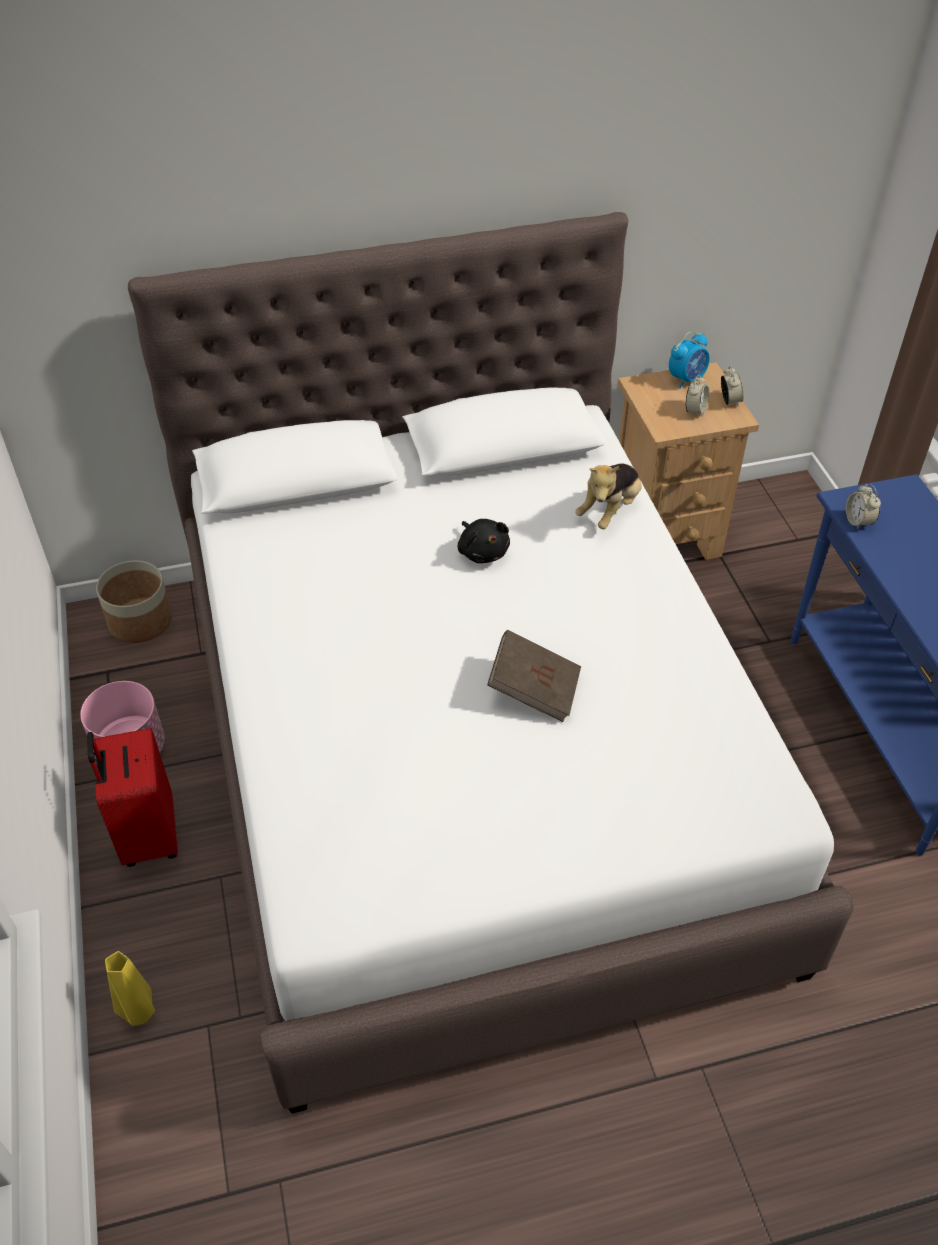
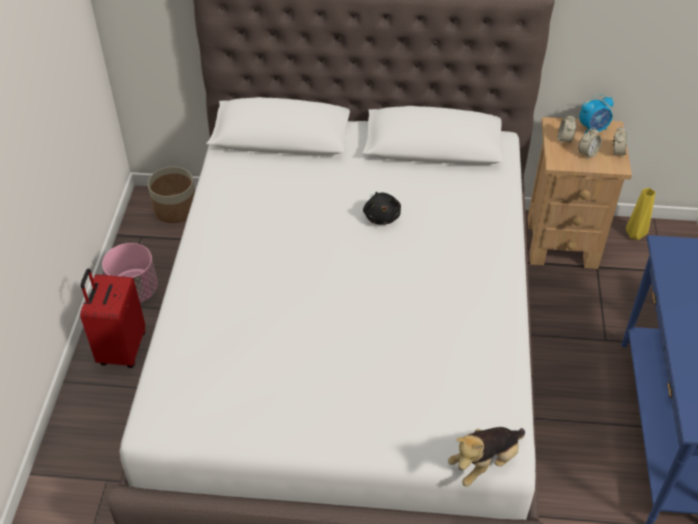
camera: 20 degrees right, 0 degrees up
(139, 1014) = (69, 459): yellow vase -> yellow vase (634, 236)
(534, 689) = (370, 319): brown book -> none
(610, 510) = (486, 210): plush toy -> plush toy (485, 462)
(858, 521) = (667, 264): alarm clock -> alarm clock (564, 139)

